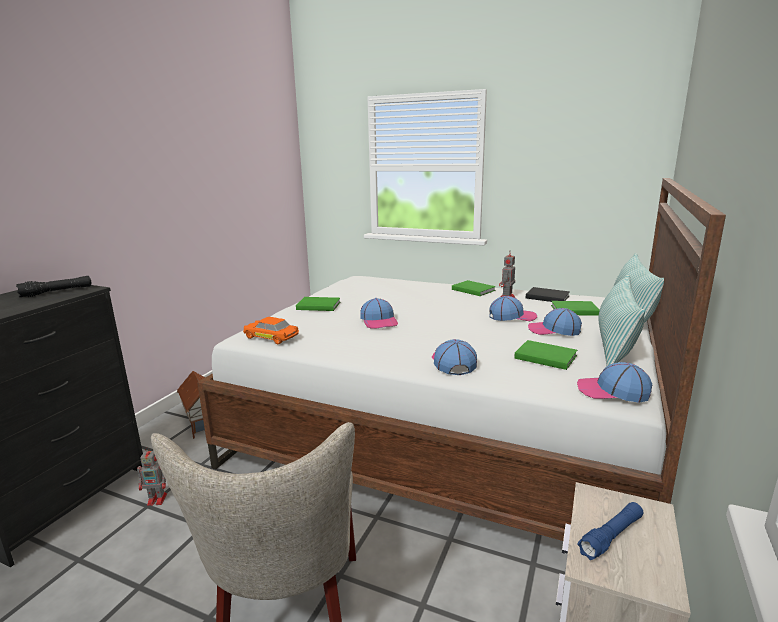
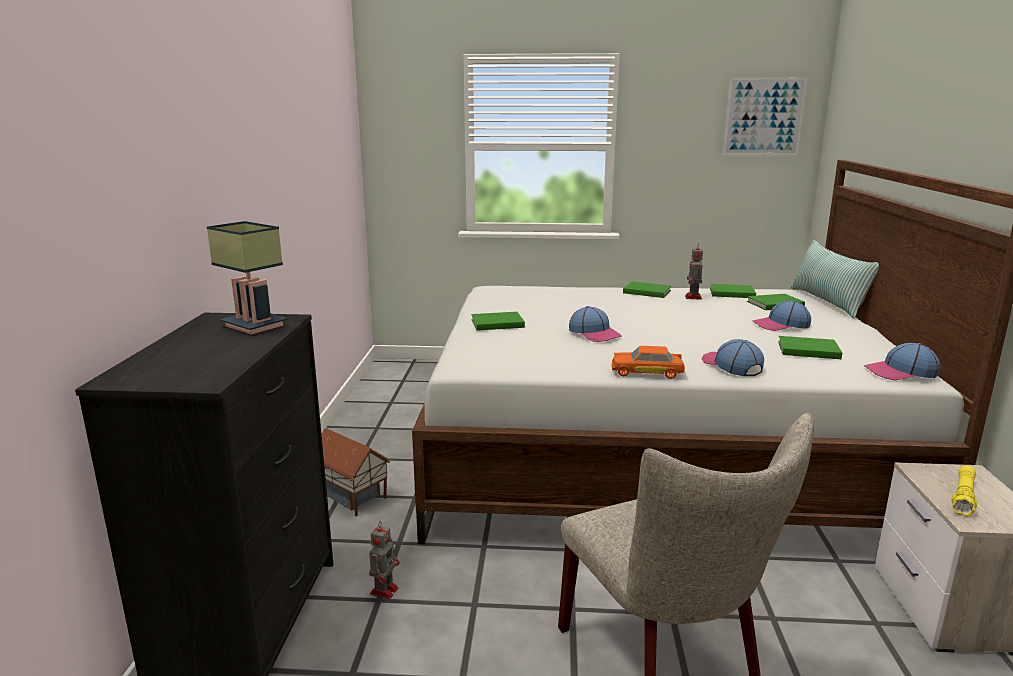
camera: 20 degrees left, 0 degrees up
(57, 292) = (250, 326): black flashlight -> table lamp
(158, 499) = (385, 590): toy robot -> toy robot turned 45 degrees counterclockwise
(271, 338) = (499, 363): orange toy car -> orange toy car (647, 372)
(512, 316) = (725, 315): cap -> none
(546, 296) = (730, 293): black book -> green book
(611, 536) = (963, 497): blue flashlight -> yellow flashlight
(614, 346) = (852, 334): pillow -> none
(616, 139) = (764, 116): none -> picture

